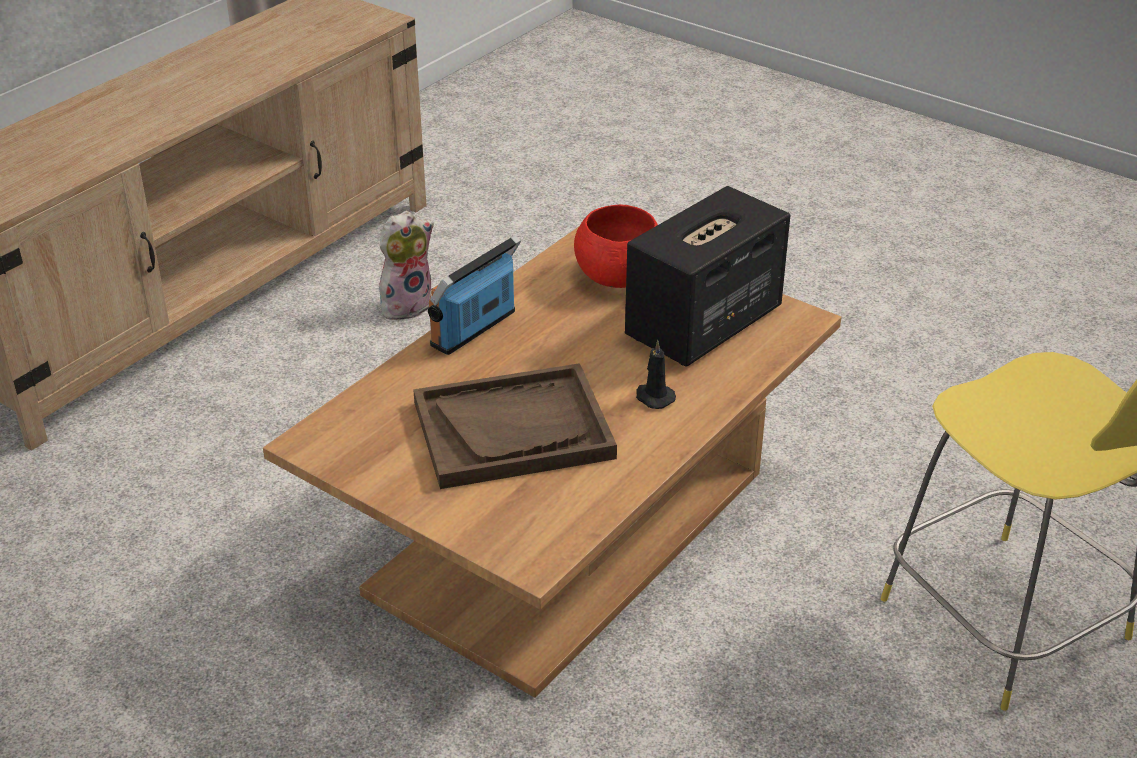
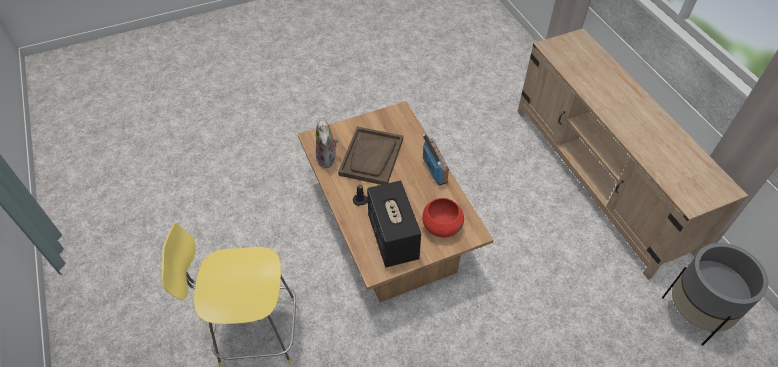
camera: 120 degrees right, 15 degrees up
(406, 305) = (559, 238): plush toy -> plush toy (328, 159)
(460, 161) = (694, 314): none -> grey planter

